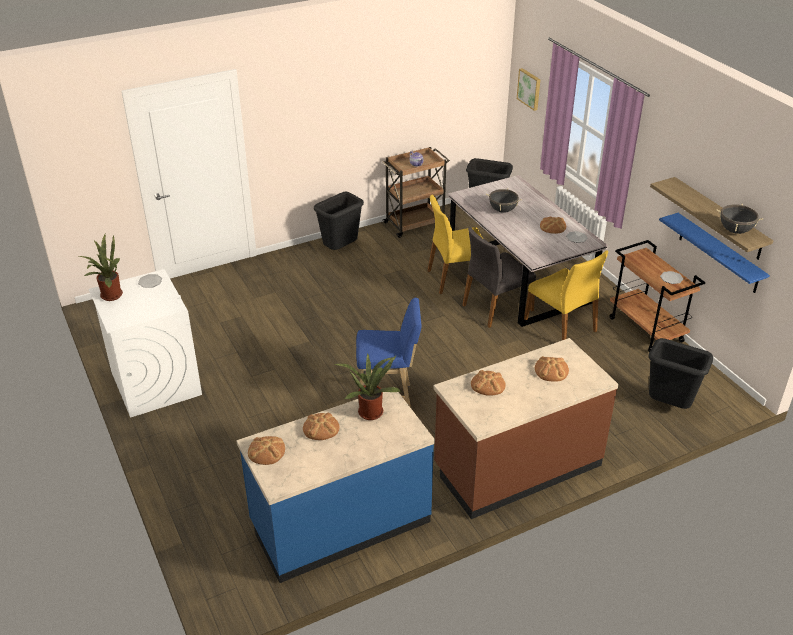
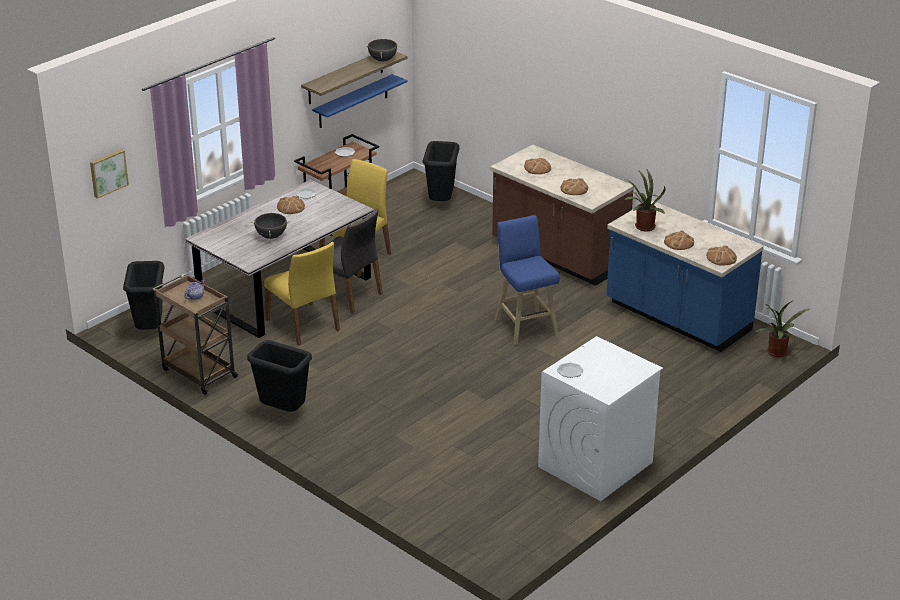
camera: 110 degrees left, 5 degrees down
(109, 295) = (609, 387): potted plant -> potted plant (777, 353)

